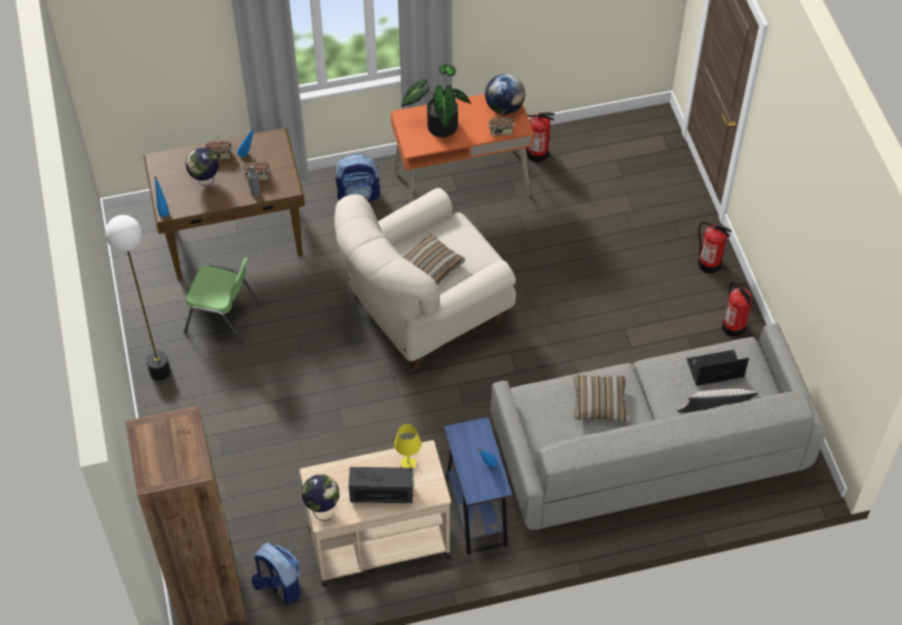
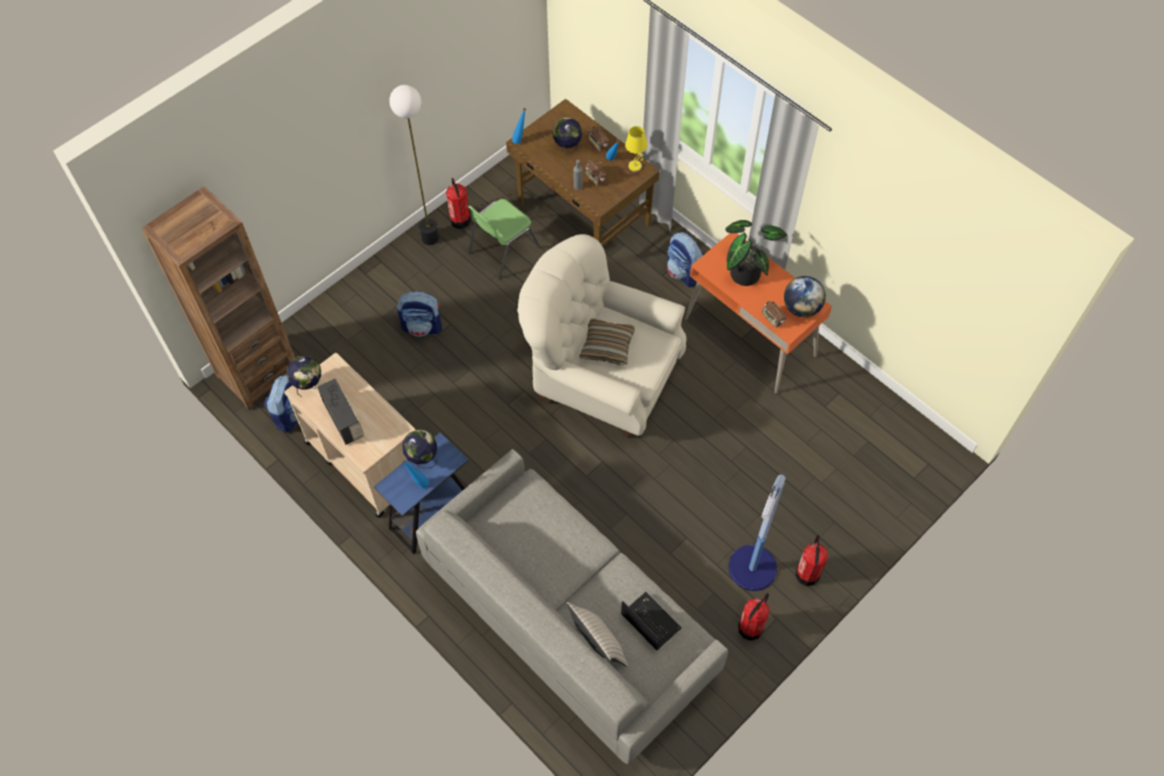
camera: 60 degrees right, 5 degrees up
(224, 319) = (502, 250): green chair -> green chair turned 60 degrees clockwise
(261, 425) = (423, 326): none -> backpack
(408, 463) = (382, 423): yellow table lamp -> yellow table lamp (635, 166)
(463, 452) = (422, 459): none -> globe
(537, 153) = (826, 376): fire extinguisher -> fire extinguisher (460, 220)
(599, 402) = (555, 543): pillow -> none
(682, 298) = (752, 569): none -> floor lamp

